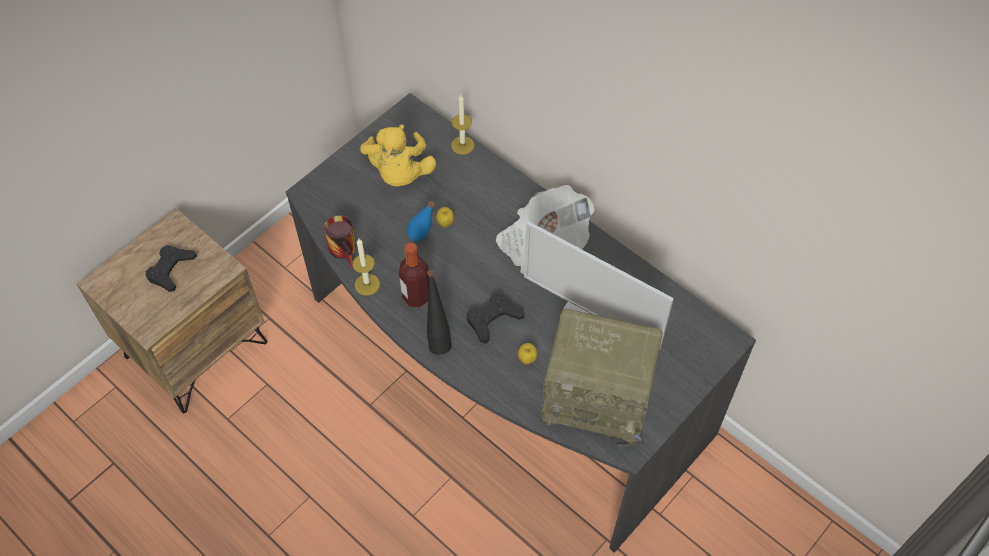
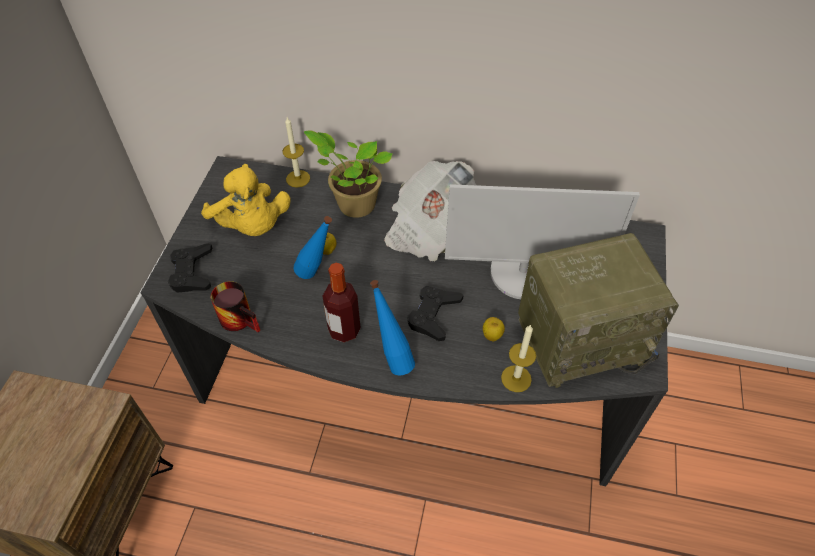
camera: 30 degrees left, 5 degrees down
(171, 270) = (41, 437): black game controller -> black game controller (192, 272)
(367, 284) = (285, 342): candle -> candle (516, 378)
(438, 337) = (392, 358): black bottle -> blue bottle
(493, 191) = (353, 204): none -> potted plant

